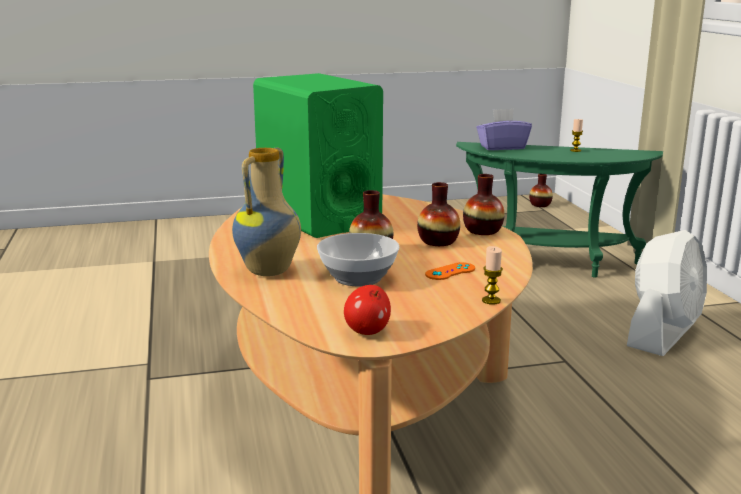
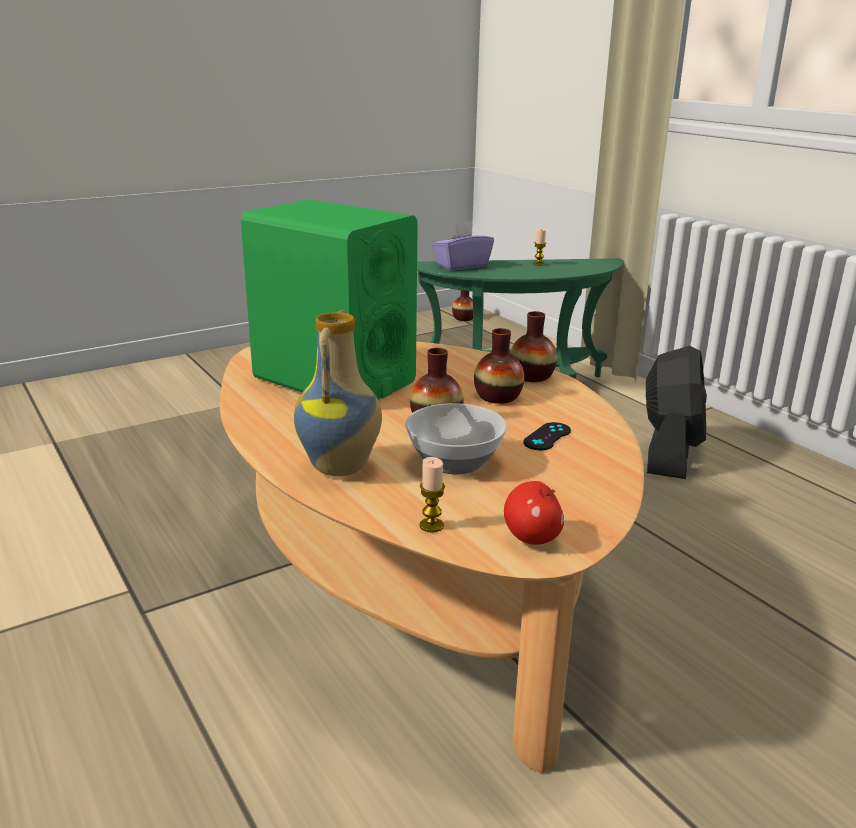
camera: 20 degrees left, 5 degrees up
(450, 271) = (547, 437): orange game controller -> black game controller
(491, 300) = (624, 470): candle -> candle (431, 525)
(663, 333) = (669, 453): white fan -> black fan

